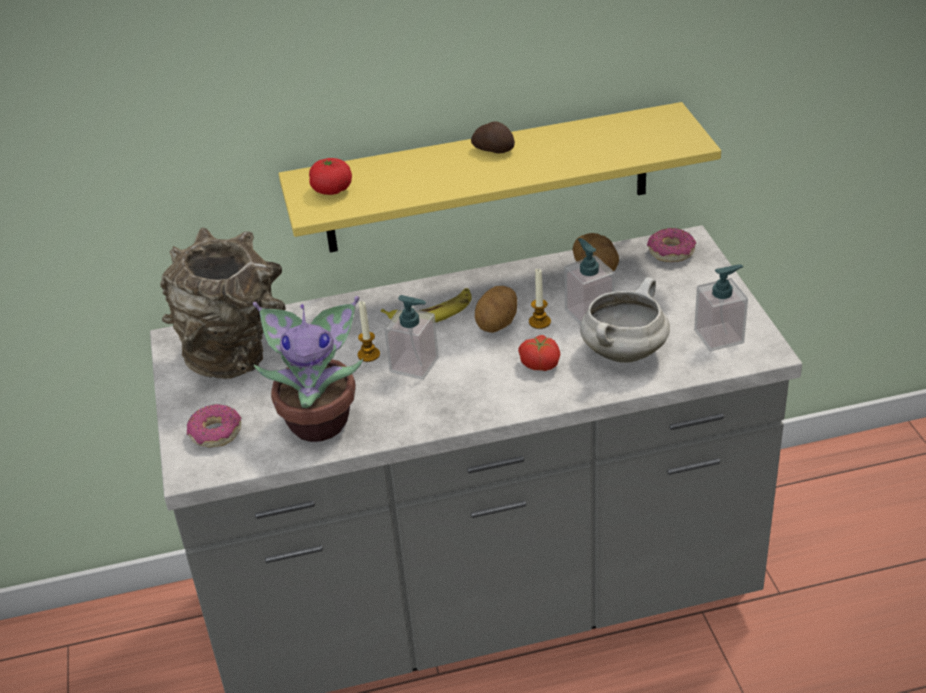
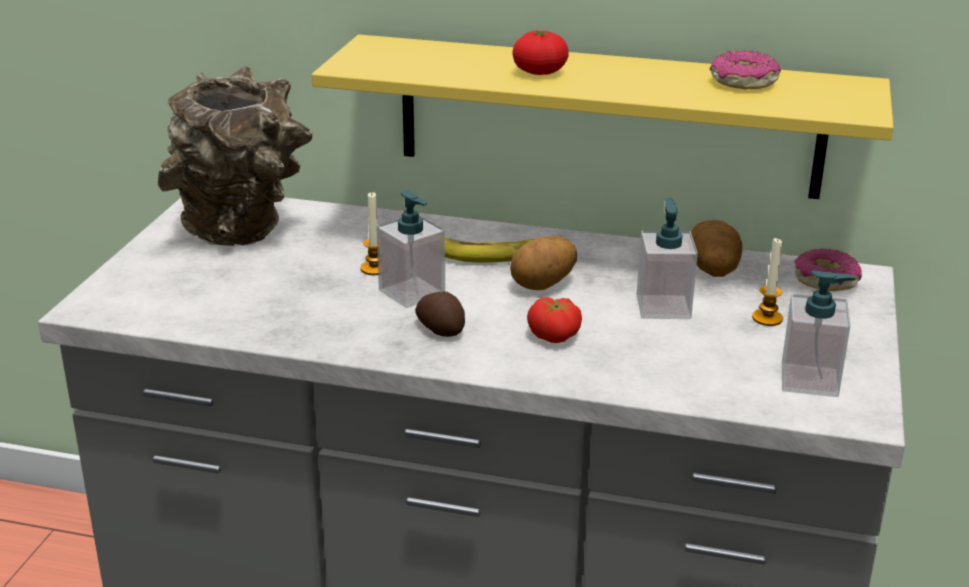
camera: 25 degrees right, 10 degrees down
(215, 433) = (147, 285): donut -> donut (743, 82)
(320, 420) = (259, 308): potted plant -> none
(332, 190) = (390, 56): tomato -> tomato (539, 72)
(493, 149) = (606, 66): potato -> potato (441, 328)
(539, 322) = (595, 297): candle -> candle (767, 318)
(624, 352) = (668, 356): white cooking pot -> none

